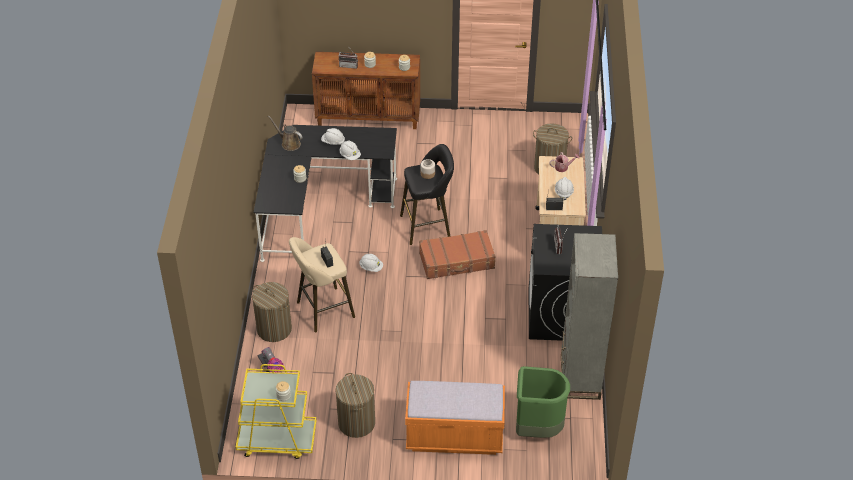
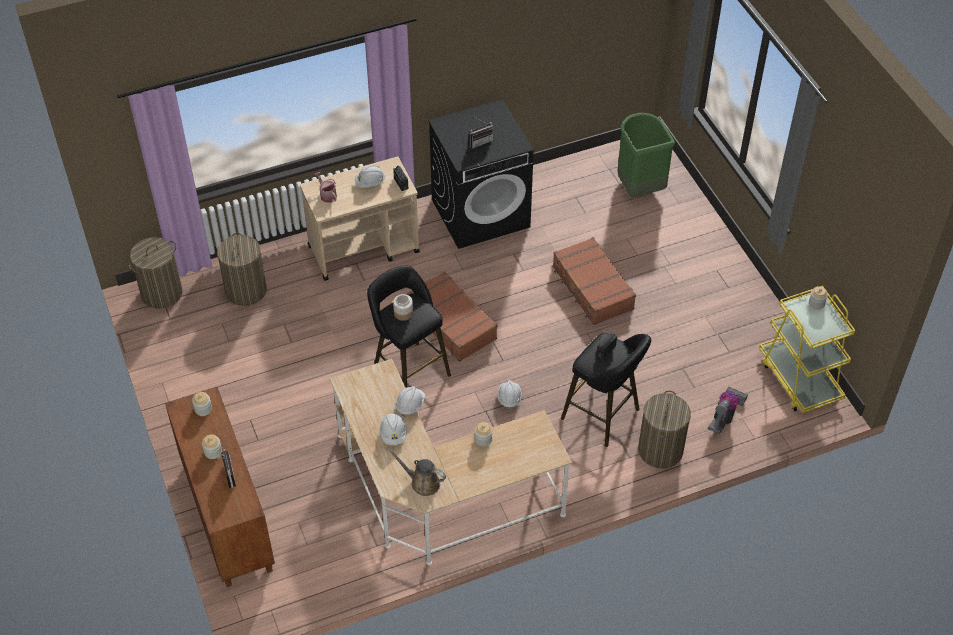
camera: 115 degrees left, 5 degrees up
(289, 143) = (422, 482): brown watering can -> brown watering can turned 105 degrees clockwise
(318, 208) = (438, 496): black desk -> beige desk
(322, 311) = (604, 416): beige stool -> black stool
(356, 423) = (730, 323): laundry basket -> laundry basket (161, 293)
(443, 352) = (592, 288): none -> brown suitcase
(454, 436) = (691, 242): orange bench -> none
(580, 377) = (554, 176): grey bookcase -> none

